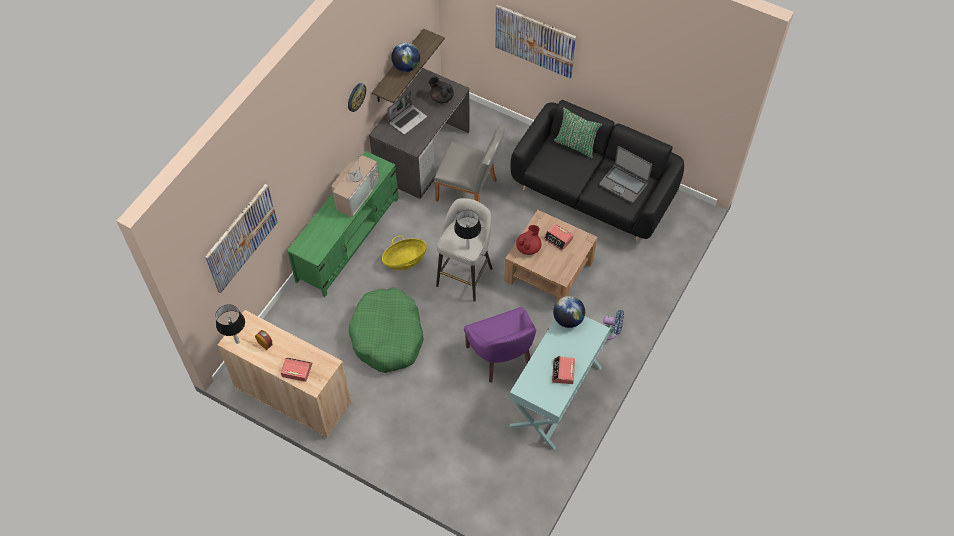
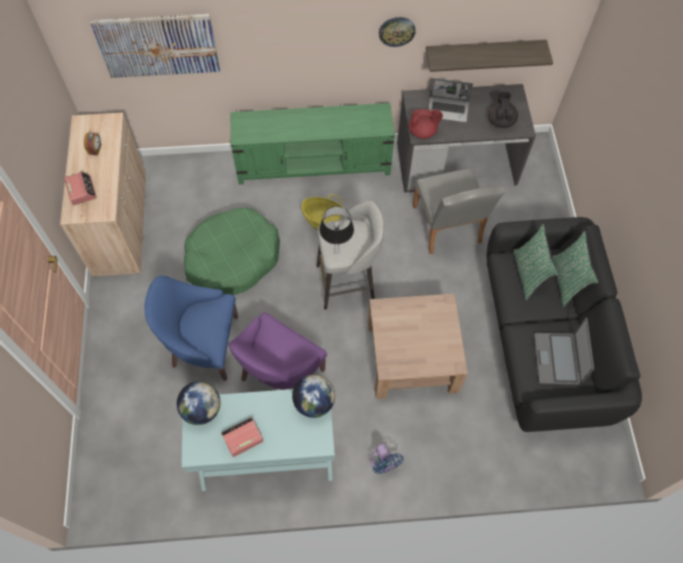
camera: 55 degrees right, 5 degrees up
(237, 341) = (84, 127): table lamp -> none
(355, 193) = (334, 124): television -> none
(406, 67) = (483, 54): globe -> globe (202, 409)
(444, 392) = (203, 344): none -> blue armchair
(528, 247) = (399, 313): red teapot -> red teapot (423, 132)
(534, 41) = (624, 138): picture -> none
(556, 161) = (528, 274): none -> green pillow
(558, 239) = (433, 336): alarm clock -> none

